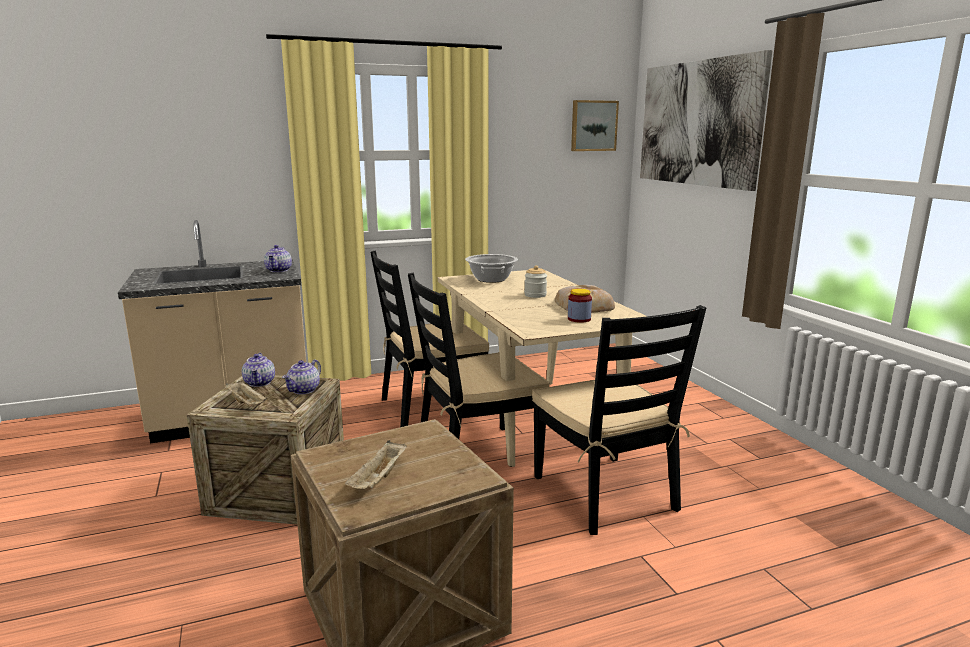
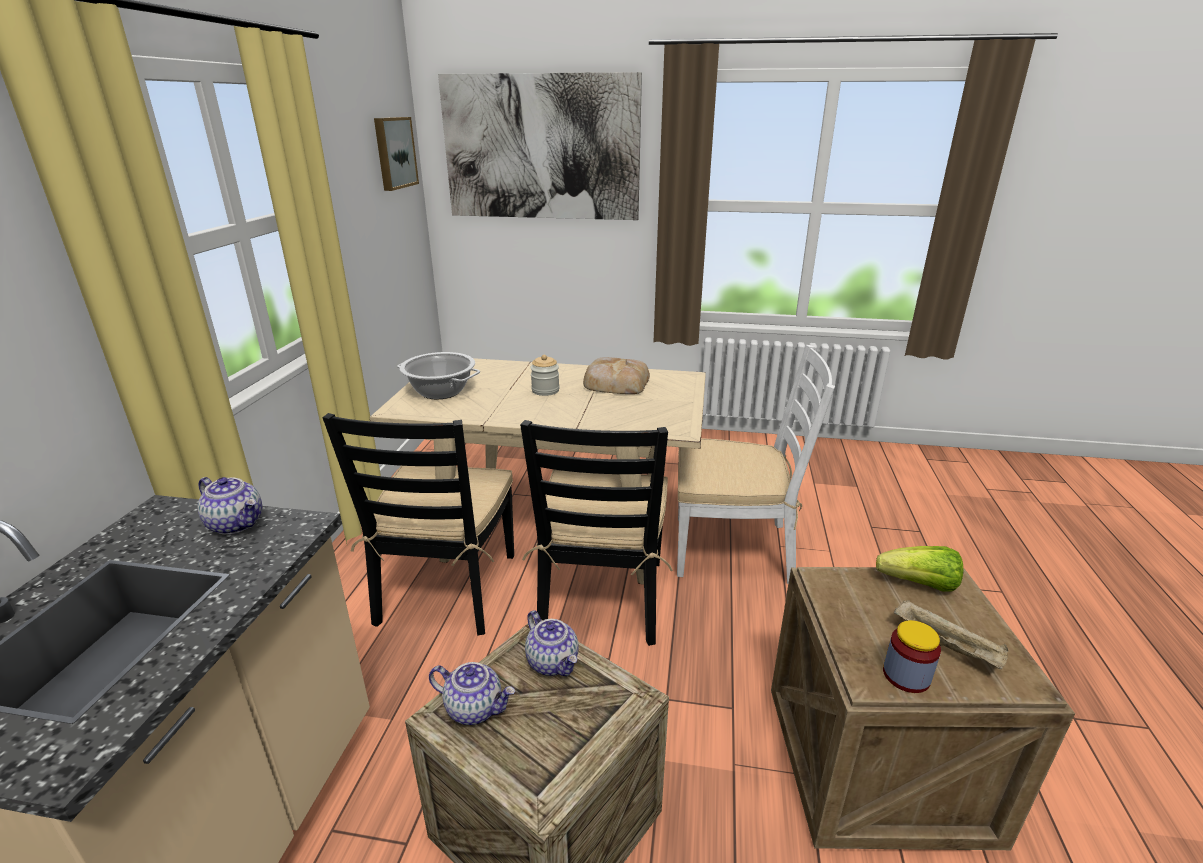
camera: 60 degrees left, 10 degrees up
(247, 403) = (556, 741): beige tray -> none
(456, 464) = (919, 585): none -> lettuce
(579, 319) = (659, 398): jar -> jar (906, 675)
(605, 493) = (733, 549): black chair -> white chair

